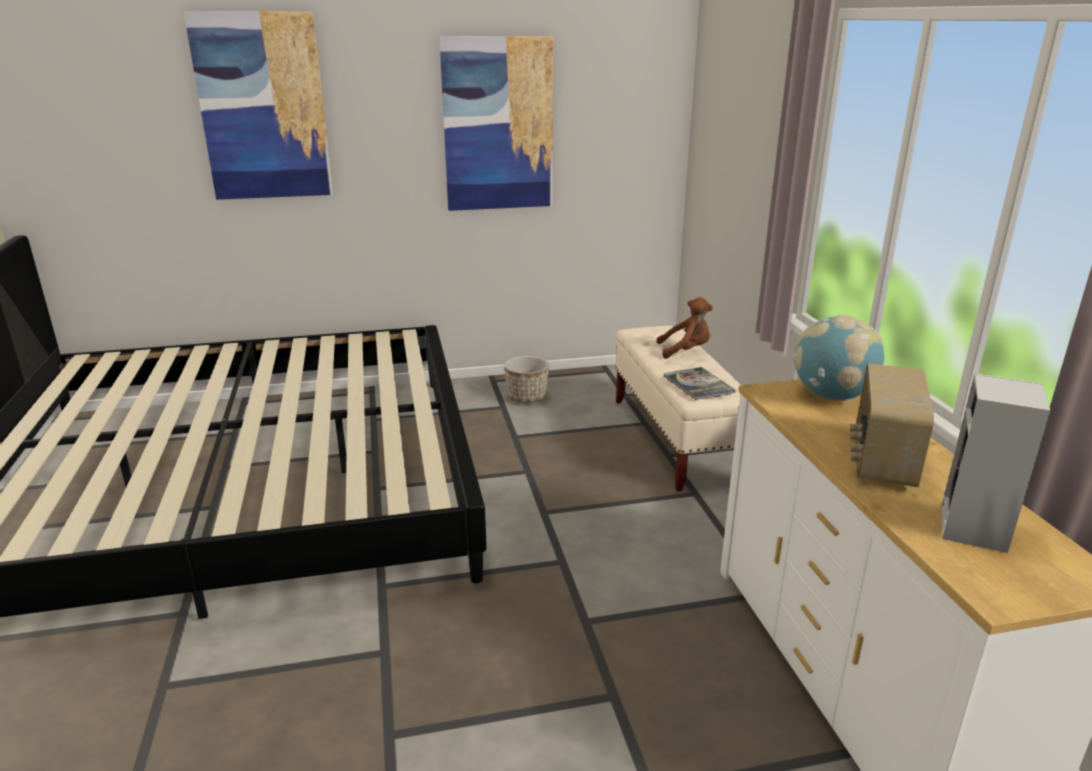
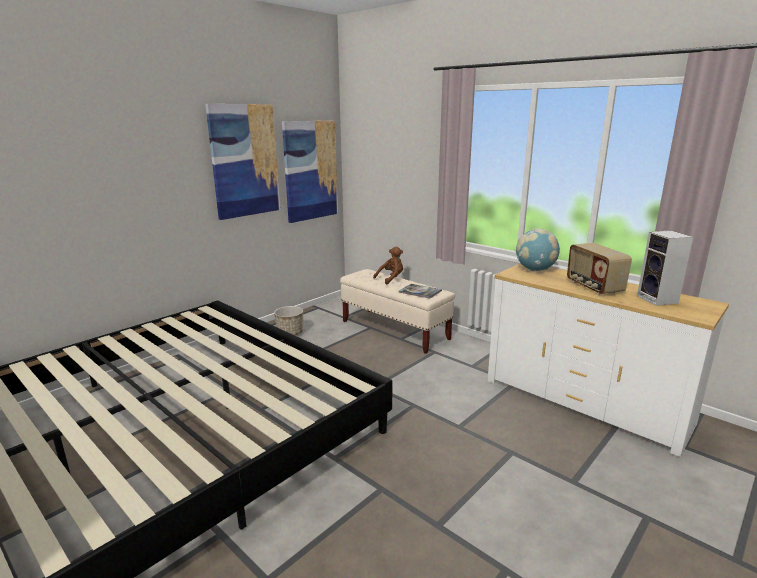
camera: 35 degrees left, 5 degrees down
(263, 107) = (83, 156): picture -> picture (310, 170)

